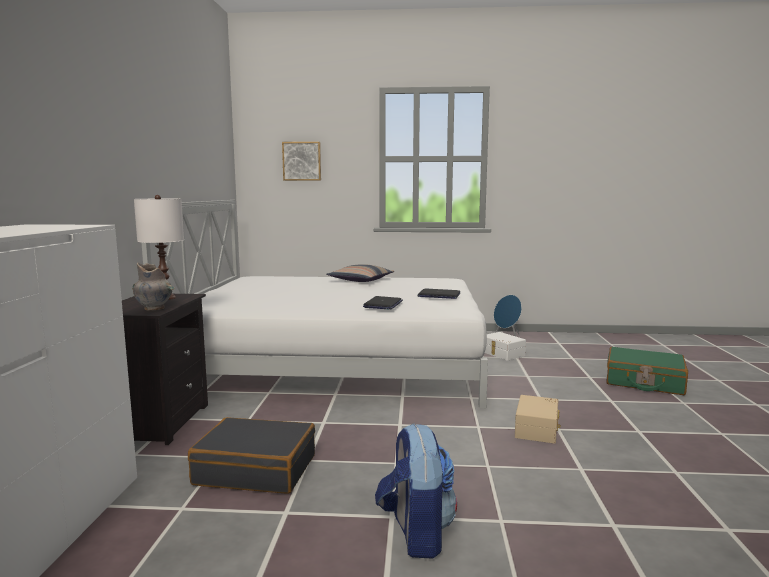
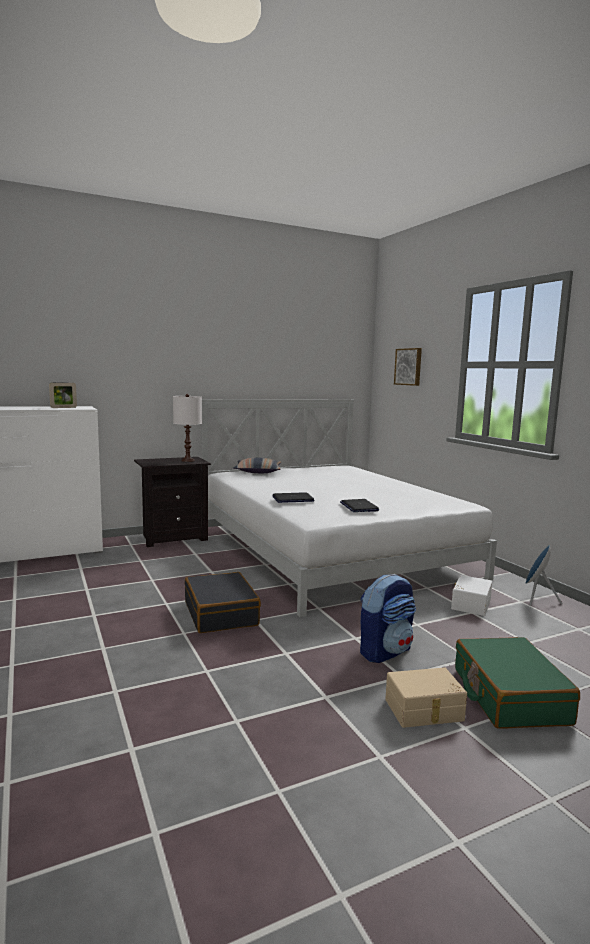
camera: 60 degrees right, 0 degrees up
(38, 227) = (63, 407): none -> picture frame
(155, 308) = (158, 463): grey vase -> none
(256, 469) = (131, 571): black suitcase -> black suitcase (221, 614)
(360, 280) = (388, 485): pillow -> pillow (258, 471)
(415, 533) = (76, 625): backpack -> backpack (385, 651)
(538, 429) = (274, 644): beige storage box -> beige storage box (424, 711)

